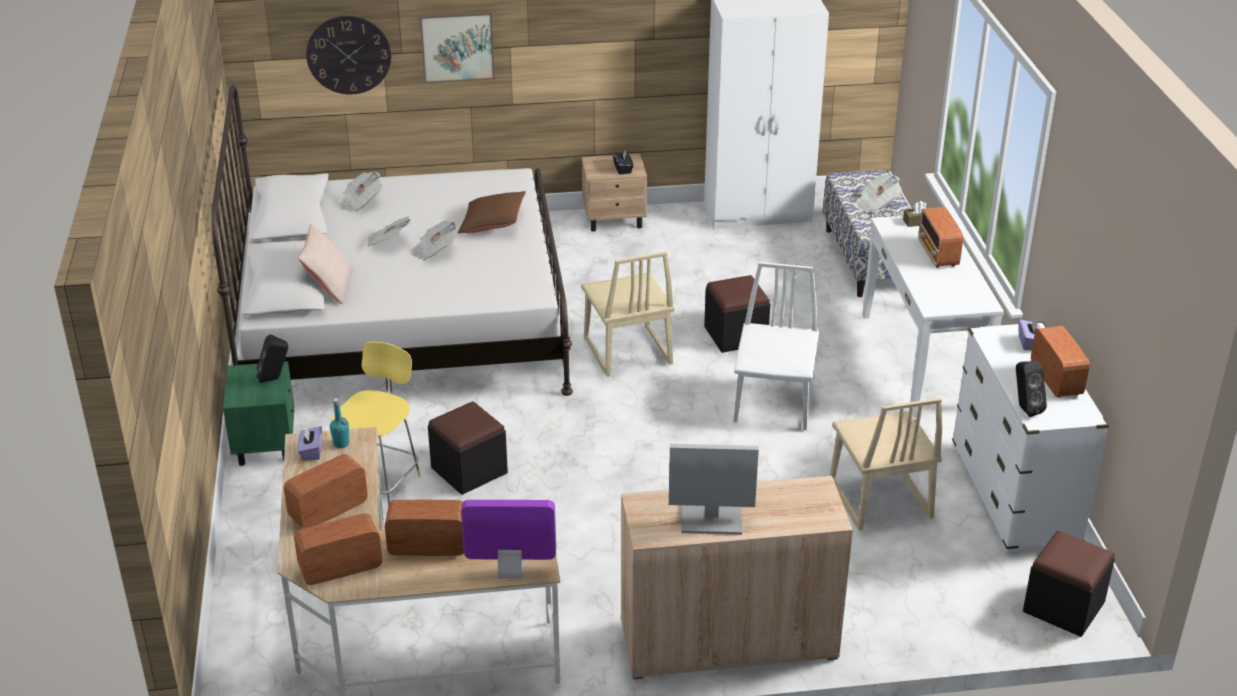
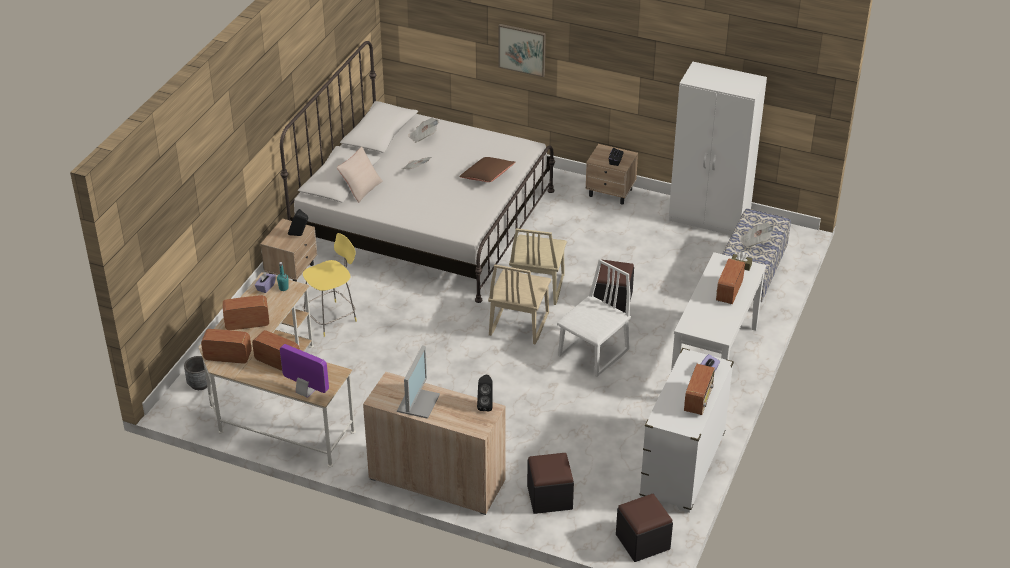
camera: 30 degrees right, 5 degrees up
(251, 649) = (200, 384): none -> grey planter
(266, 443) = (292, 271): green nightstand -> beige nightstand
(348, 55) = (454, 36): wall clock -> none
(434, 252) = (437, 185): newspaper -> none
(469, 470) = (384, 328): black ottoman -> black ottoman (549, 497)
(710, 516) = (418, 402): monitor -> monitor turned 75 degrees clockwise
(879, 500) = (598, 436): beige chair -> beige chair (518, 324)
(1024, 409) = (658, 410): black speaker -> black speaker (485, 405)

